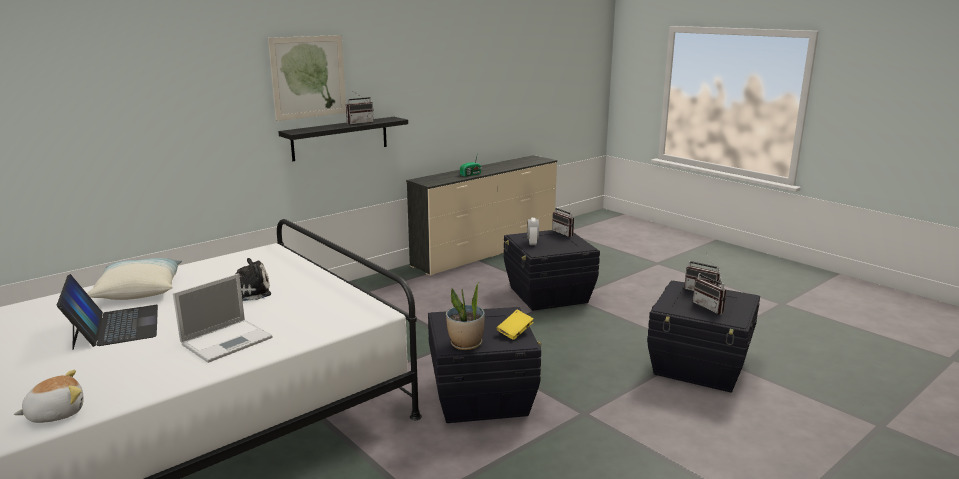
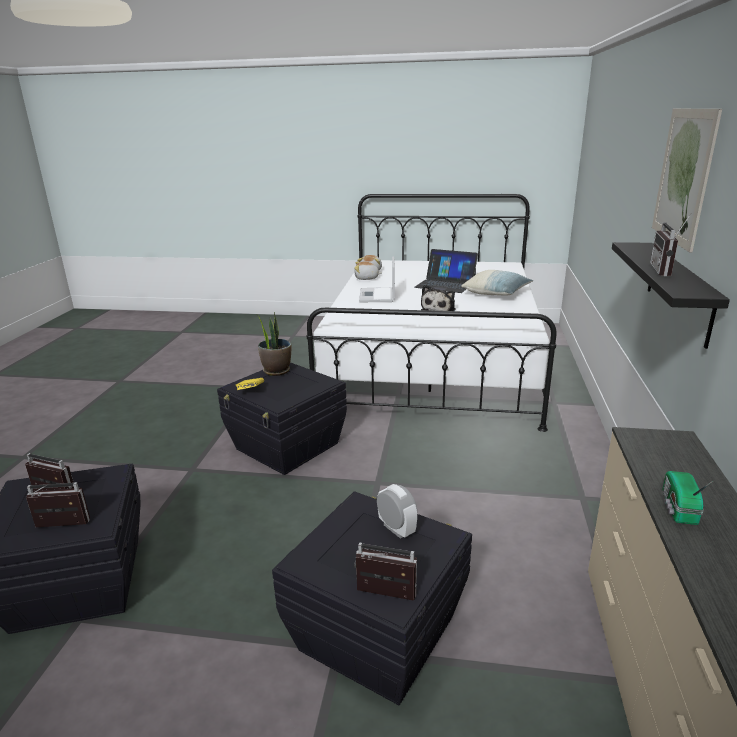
camera: 140 degrees right, 5 degrees up
(127, 390) = (366, 278): none -> plush toy

